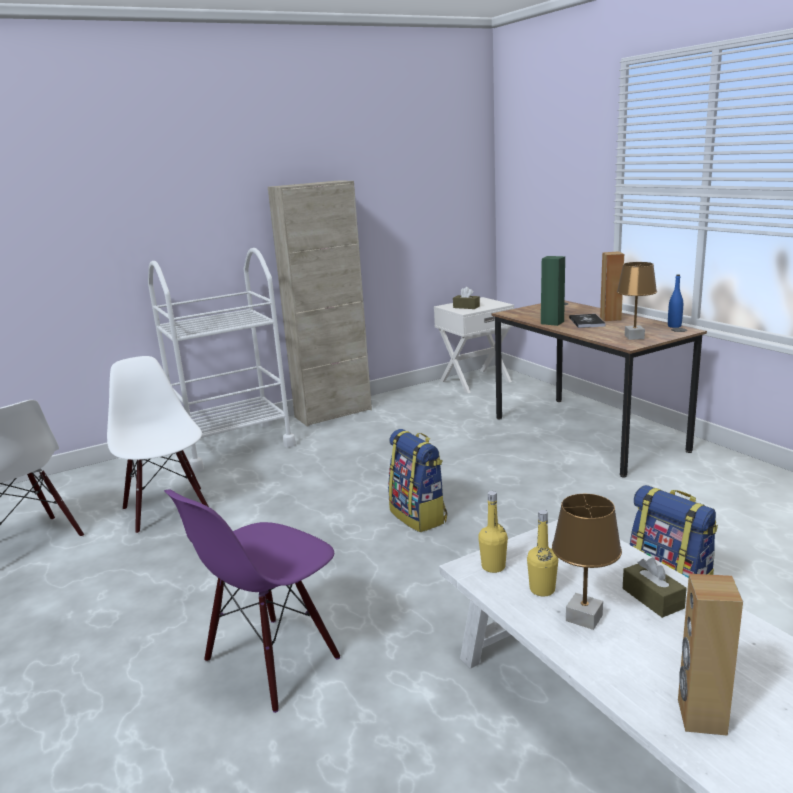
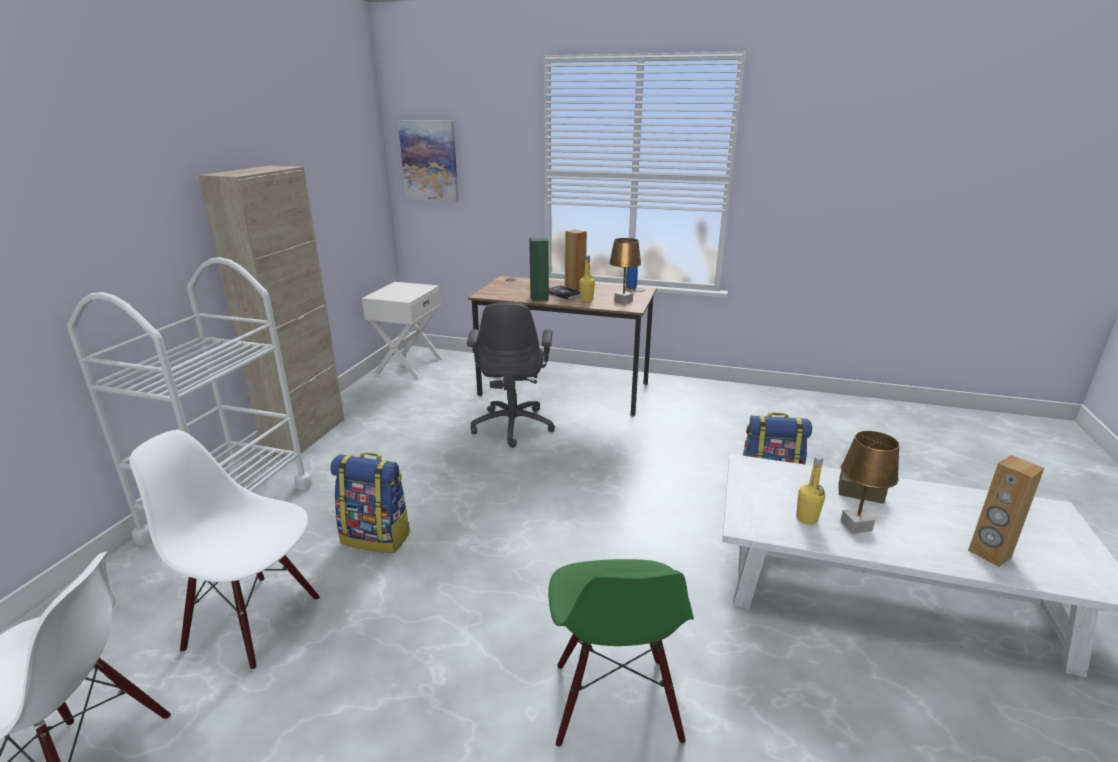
camera: 45 degrees left, 5 degrees up
(272, 661) = (614, 702): purple chair -> green chair
(419, 516) = (540, 506): backpack -> backpack (377, 537)
(466, 307) = (398, 294): brown tissue box -> none
(491, 450) = (513, 425): none -> grey office chair
(493, 566) = (755, 517): yellow bottle -> yellow bottle (586, 300)
(524, 178) = (429, 161): none -> picture

